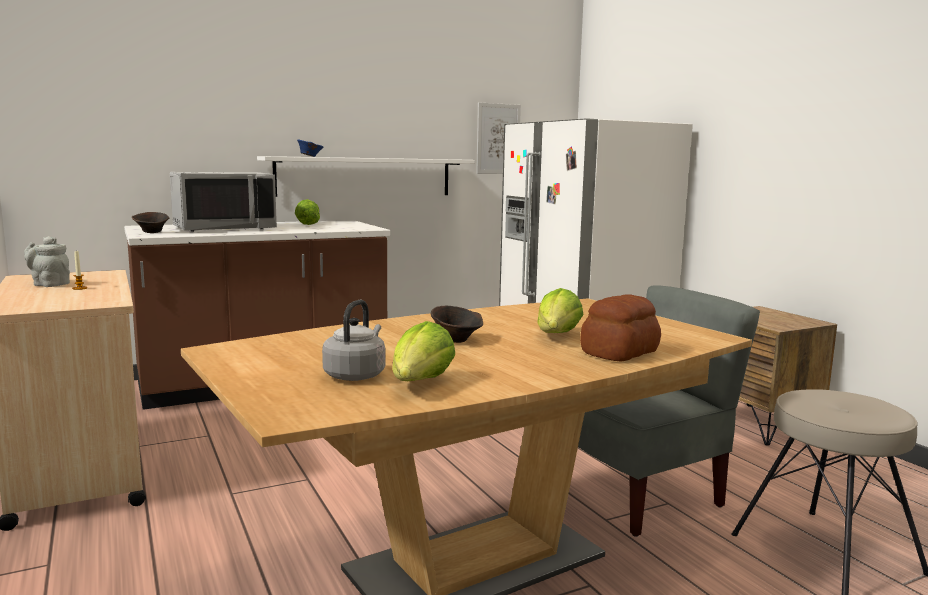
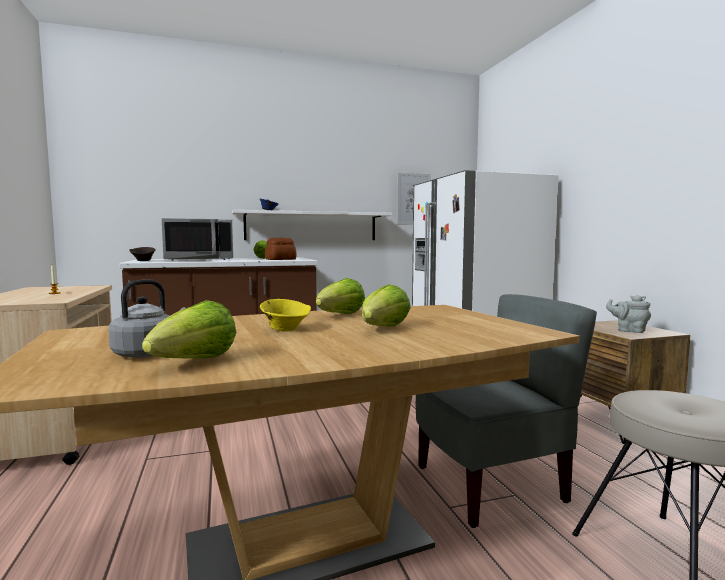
camera: 10 degrees right, 5 degrees down
(49, 284) = (40, 291): grey teapot -> grey teapot (629, 330)
(456, 340) = (286, 330): brown bowl -> yellow bowl
(489, 318) = (340, 315): none -> lettuce
(621, 352) = (431, 342): bread -> bread (281, 259)

